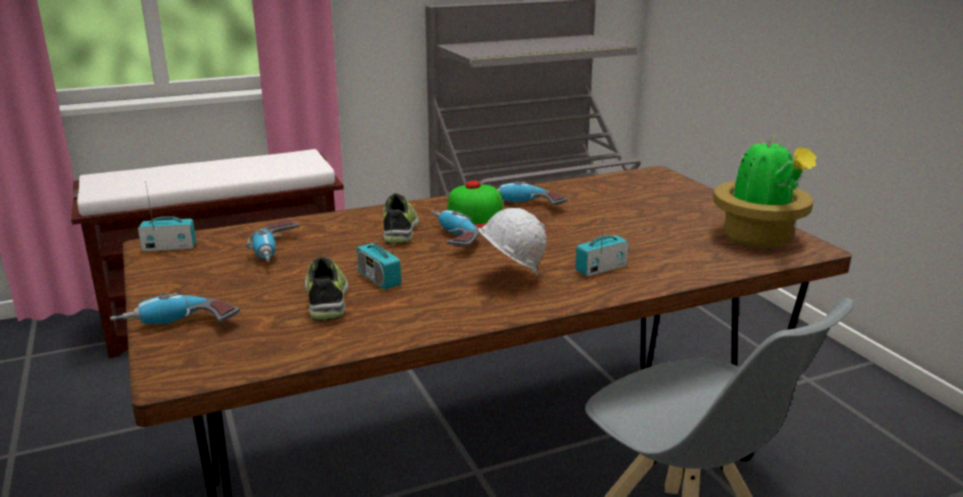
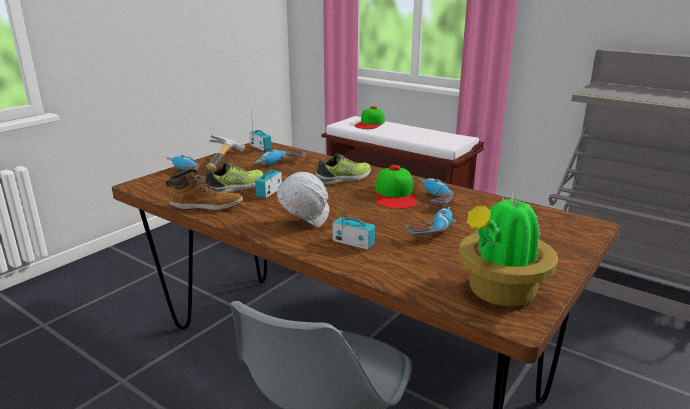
camera: 60 degrees right, 0 degrees up
(140, 176) = (370, 123): none -> cap
(183, 283) = (225, 160): none -> hammer
(371, 331) = (206, 206): none -> boot
(450, 238) = (347, 193): power drill -> power drill (432, 229)

